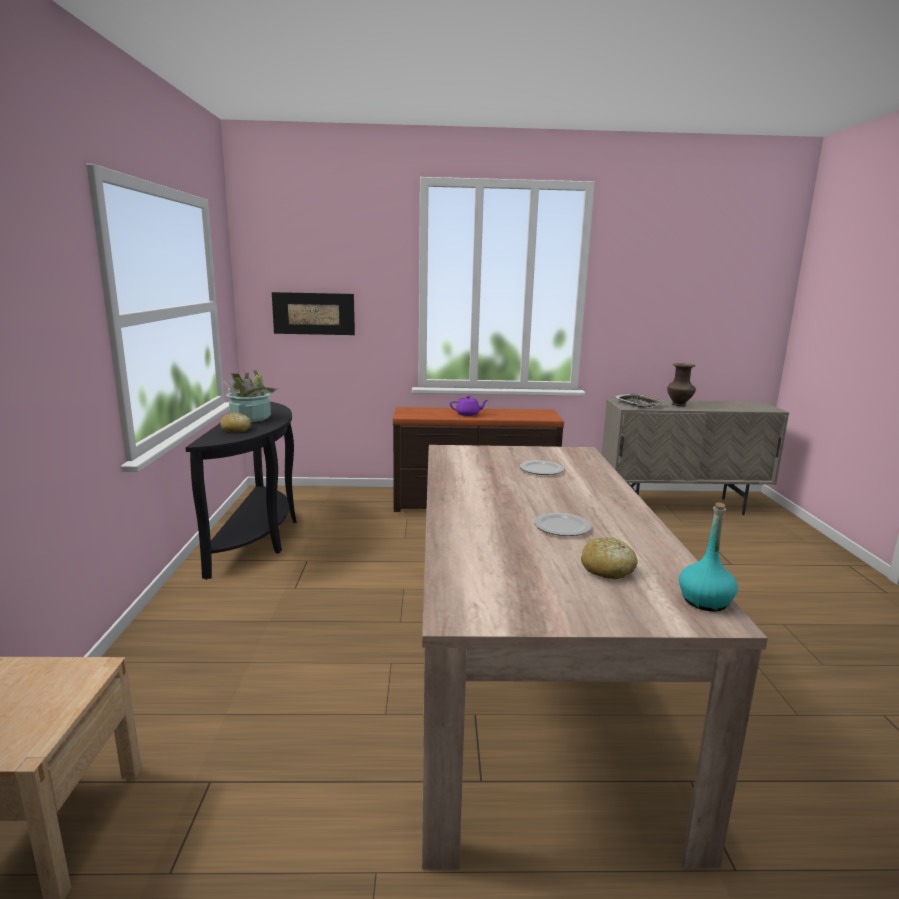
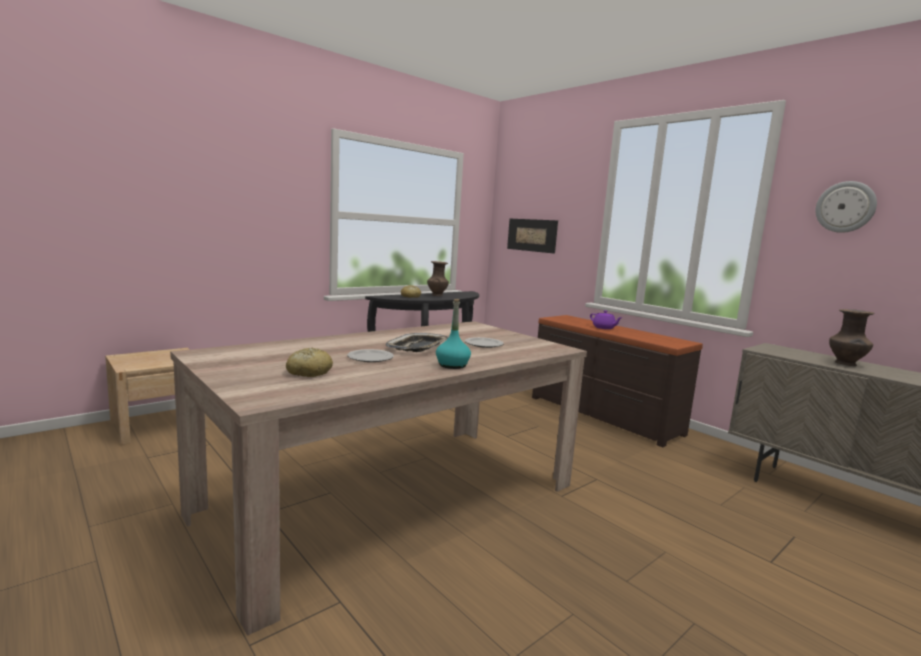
camera: 50 degrees right, 5 degrees down
(250, 418) = (437, 295): potted plant -> brown vase
(637, 404) = (787, 351): tray -> tray (418, 347)
(644, 279) = (845, 207): none -> wall clock
(705, 601) = (285, 397): turquoise bottle -> turquoise bottle (452, 365)

